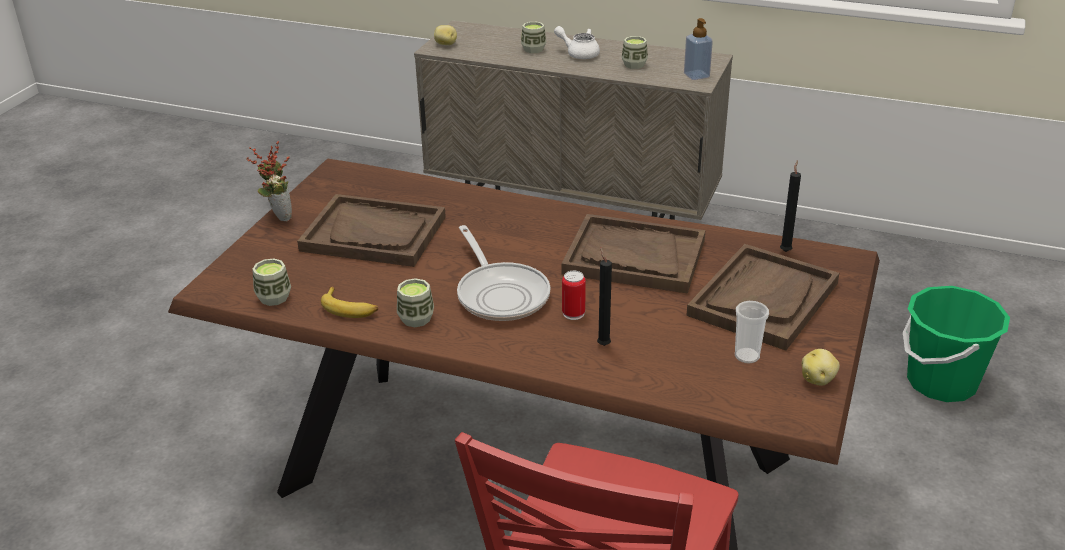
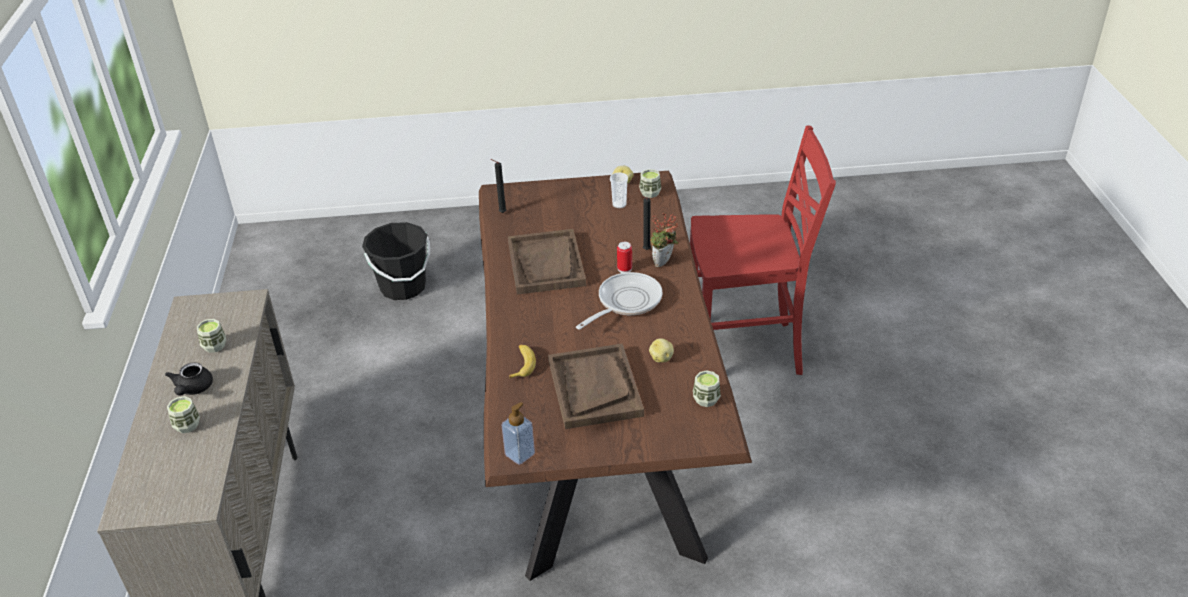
camera: 115 degrees left, 5 degrees up
(278, 216) = (604, 454): potted plant -> potted plant (663, 264)
(350, 308) = (690, 358): banana -> banana (522, 364)
(416, 318) = (677, 326): cup -> cup (650, 193)
(446, 44) = (185, 501): potato -> potato (661, 358)
(579, 53) = (193, 389): white teapot -> black teapot
(696, 75) = (232, 304): soap dispenser -> soap dispenser (520, 454)
(763, 299) = (560, 210): brown tray -> none
(941, 382) = (403, 287): green bucket -> black bucket

